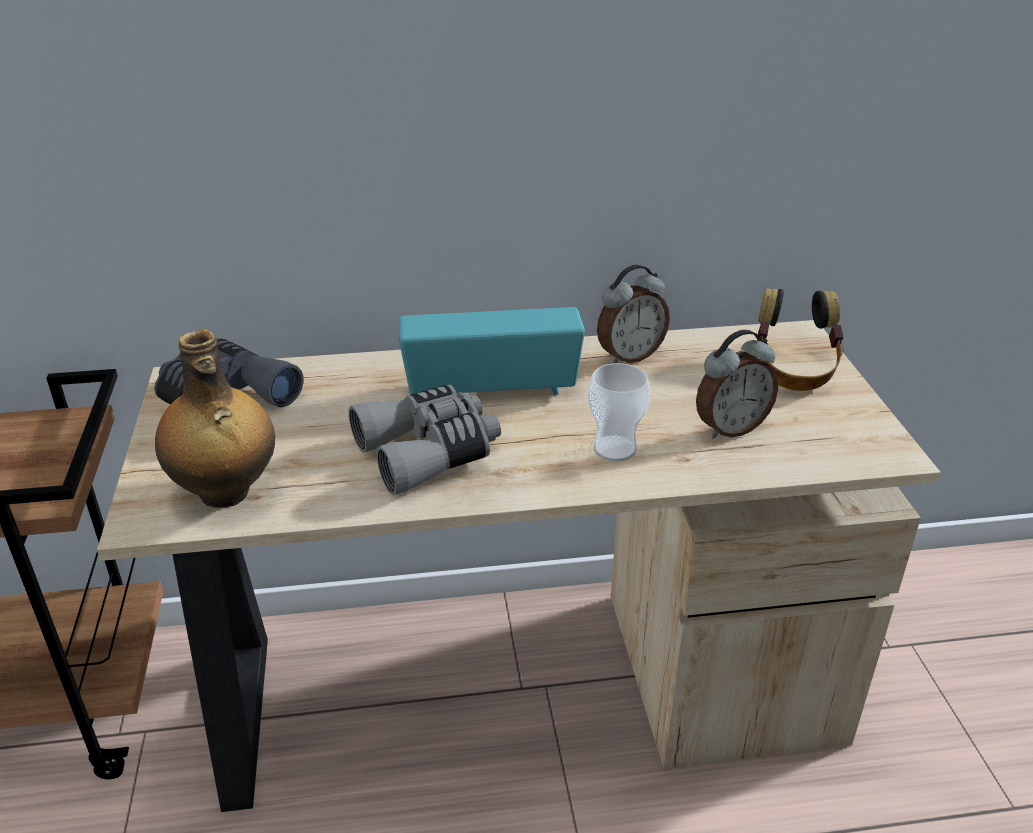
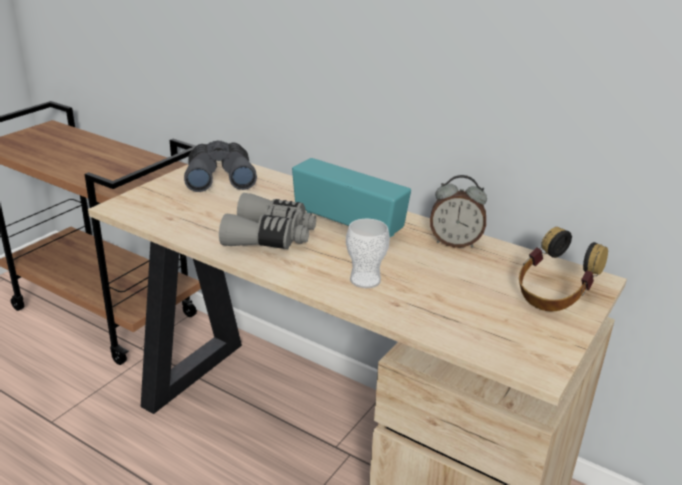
camera: 40 degrees right, 5 degrees down
(225, 493) = (162, 211): bottle -> none
(730, 428) = (452, 303): alarm clock -> none

